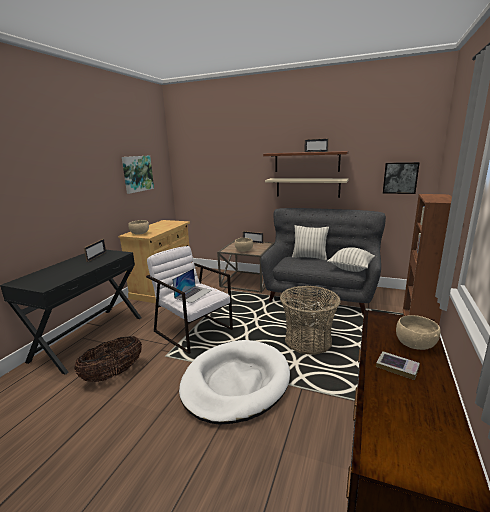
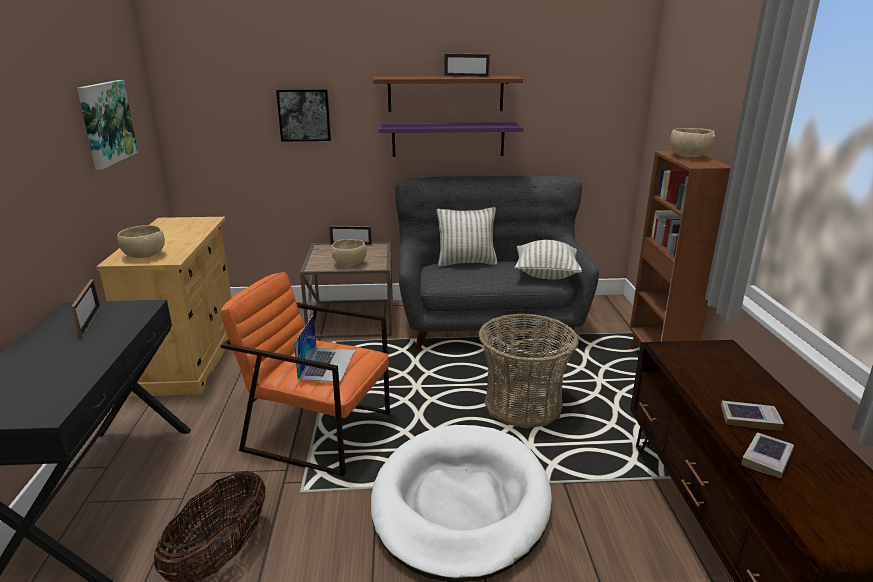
camera: 25 degrees left, 5 degrees up
(193, 330) = (318, 431): white armchair -> orange armchair
(307, 187) = (448, 139): beige shelf -> purple shelf
(385, 393) = (767, 458): none -> book
(400, 178) = (595, 120): picture -> picture (304, 115)
(414, 344) = (742, 381): beige bowl -> beige bowl (688, 156)

